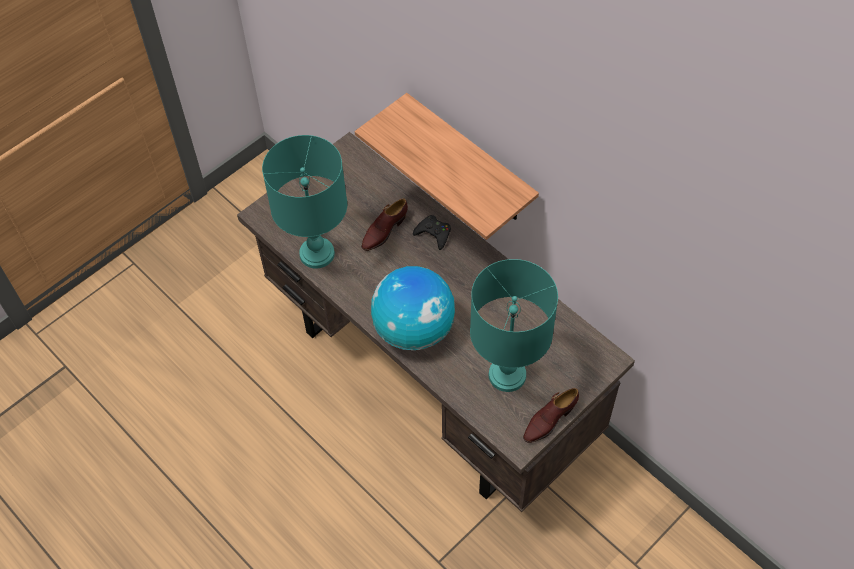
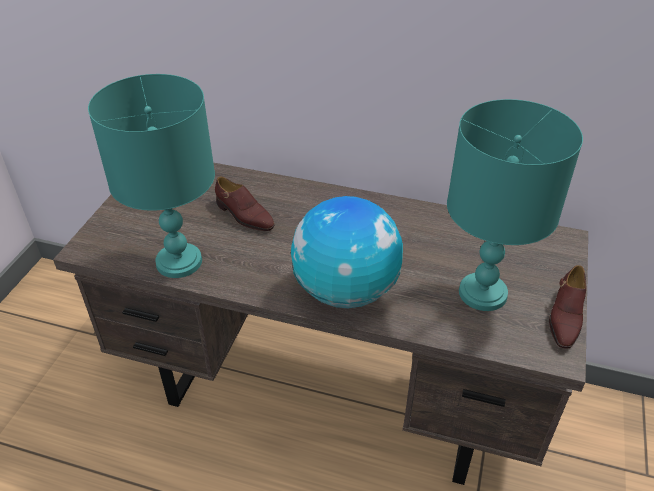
camera: 30 degrees left, 15 degrees down
(384, 231) = (244, 215): brown shoe -> brown shoe turned 60 degrees counterclockwise
(433, 234) = (300, 200): black game controller -> none
(470, 162) = (325, 86): shelf -> none

